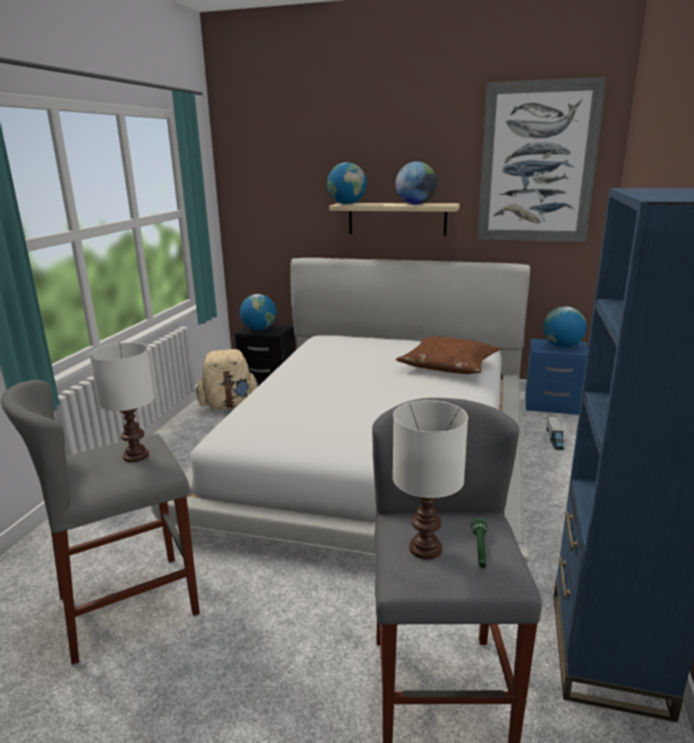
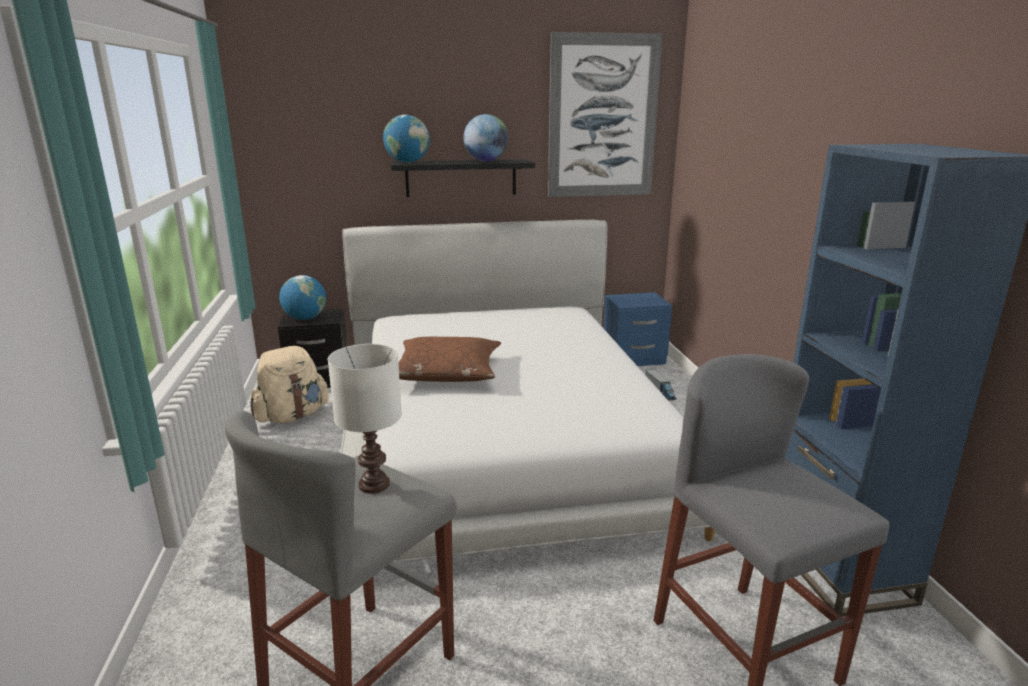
camera: 25 degrees left, 0 degrees up
(397, 219) = (461, 178): beige shelf -> black shelf
(425, 548) = (769, 502): white table lamp -> none
(448, 366) = (562, 331): brown pillow -> brown pillow (446, 372)
(480, 550) = (813, 492): green flashlight -> none
(562, 346) = (640, 299): globe -> none

